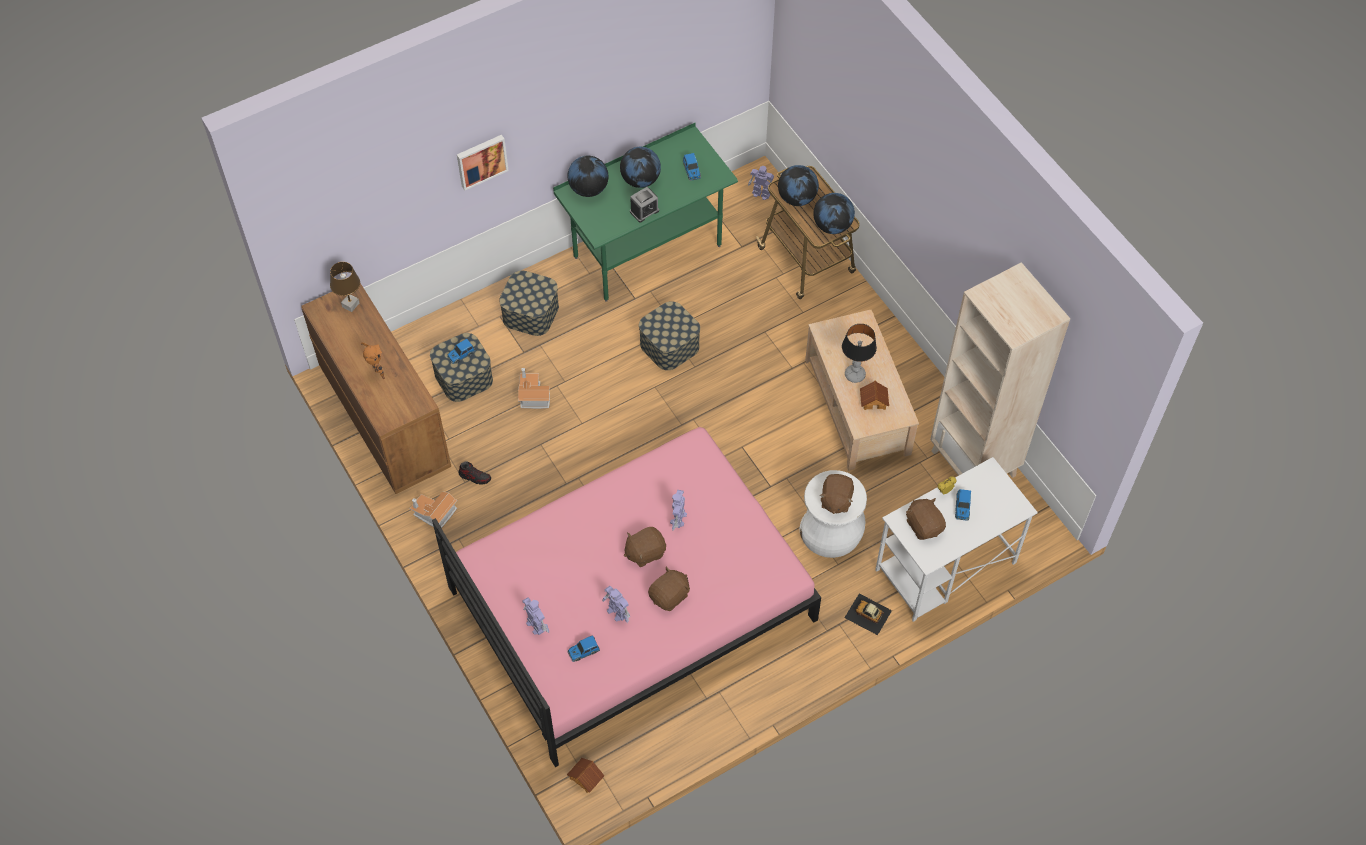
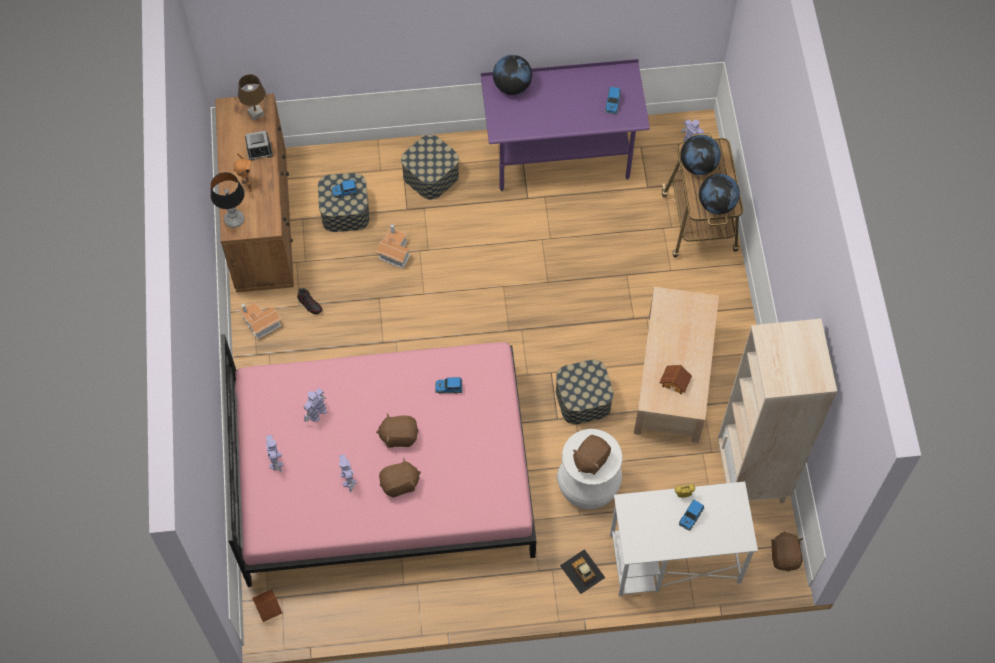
camera: 25 degrees right, 5 degrees up
(481, 160) = (410, 28): picture -> none
(583, 651) = (302, 501): toy car -> toy car (448, 387)
(640, 180) = (562, 95): globe -> none
(644, 211) = (550, 125): alarm clock -> alarm clock (259, 151)
(647, 251) = (561, 159): green desk -> purple desk
(669, 345) = (535, 253): storage box -> storage box (583, 399)
(678, 519) = (443, 418): toy robot -> toy robot (317, 413)
(854, 375) = (670, 351): table lamp -> table lamp (234, 220)
(924, 525) = (647, 518): brown plush toy -> brown plush toy (785, 556)

